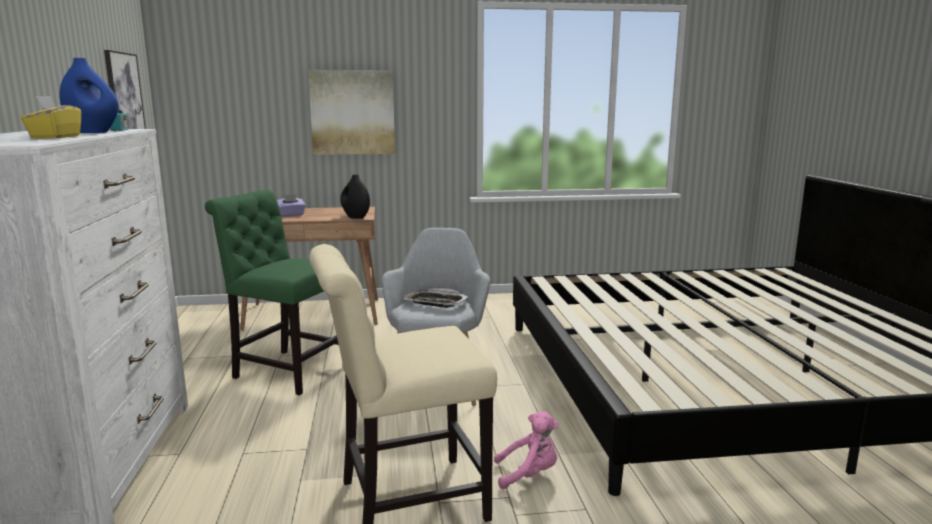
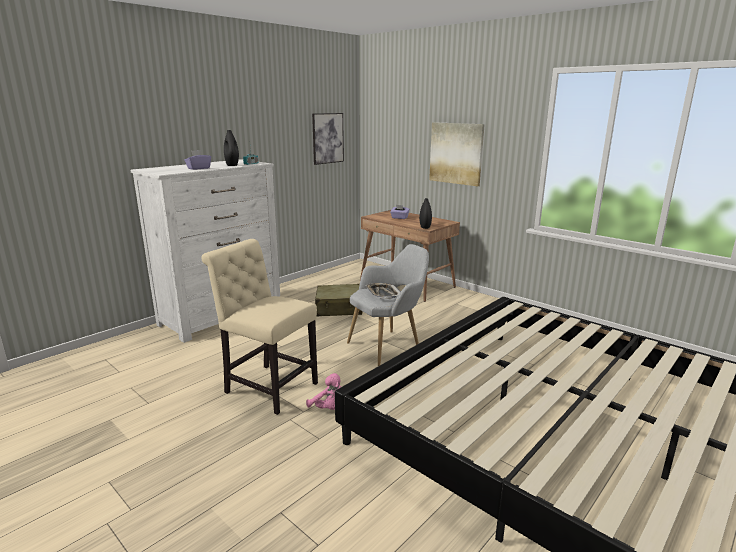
camera: 50 degrees right, 5 degrees up
(55, 137) = (198, 168): yellow tissue box -> purple tissue box
(93, 132) = (232, 165): blue vase -> black vase
(287, 370) = (339, 308): green chair -> beige suitcase

